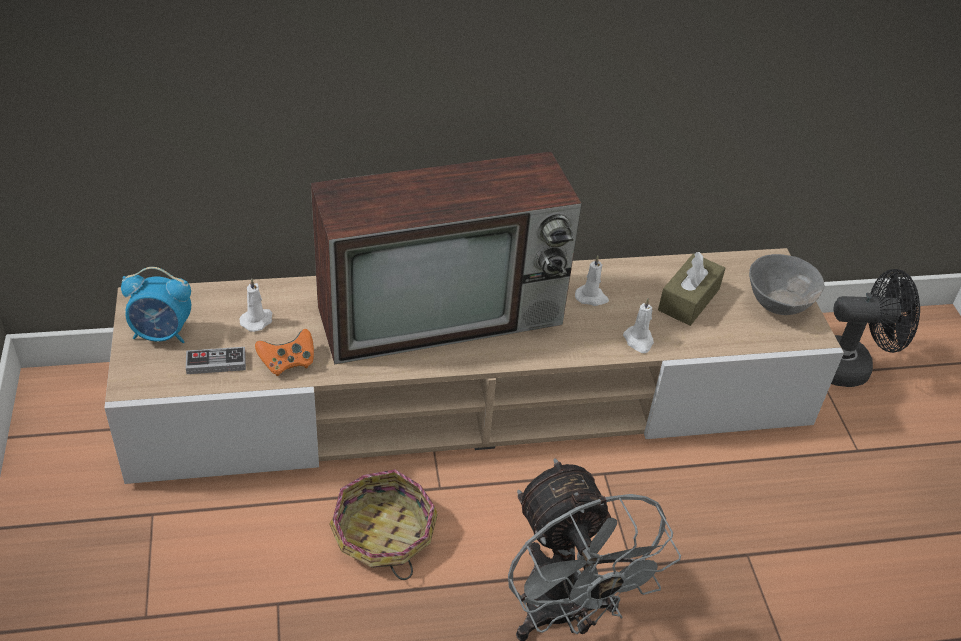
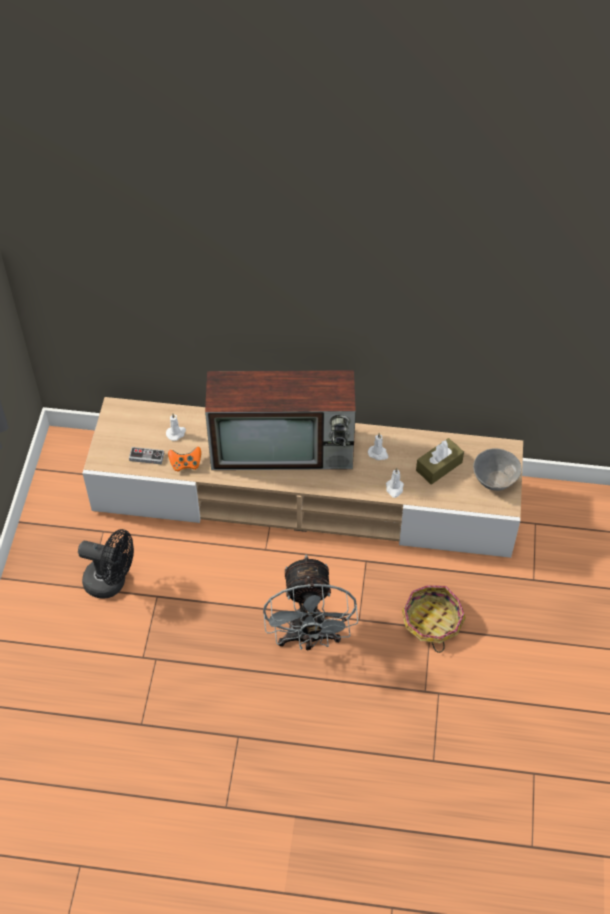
camera: 20 degrees right, 10 degrees up
(162, 334) = (122, 432): alarm clock -> none
(383, 535) = (224, 570): basket -> basket (432, 622)
(850, 366) = (559, 522): black fan -> black fan (111, 582)

